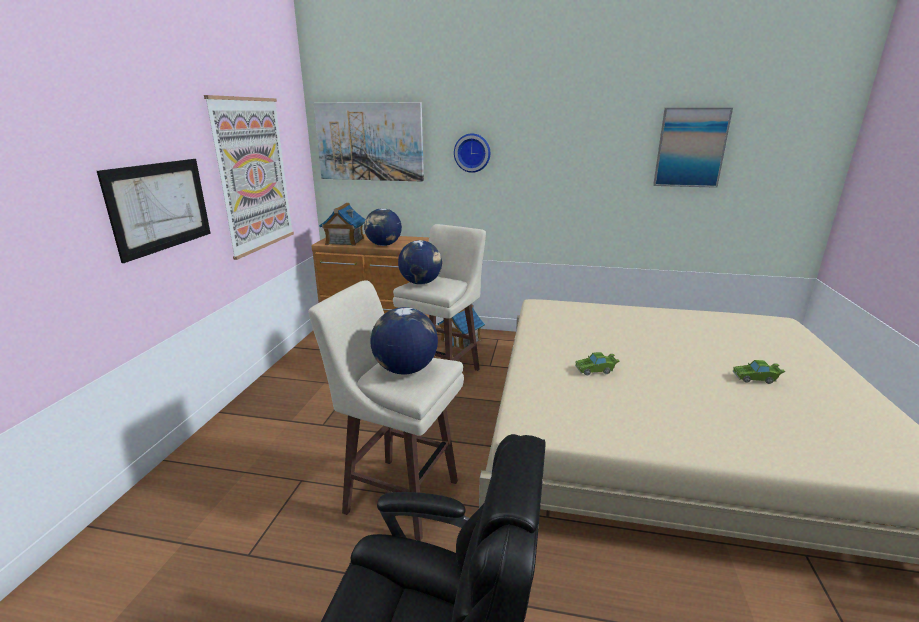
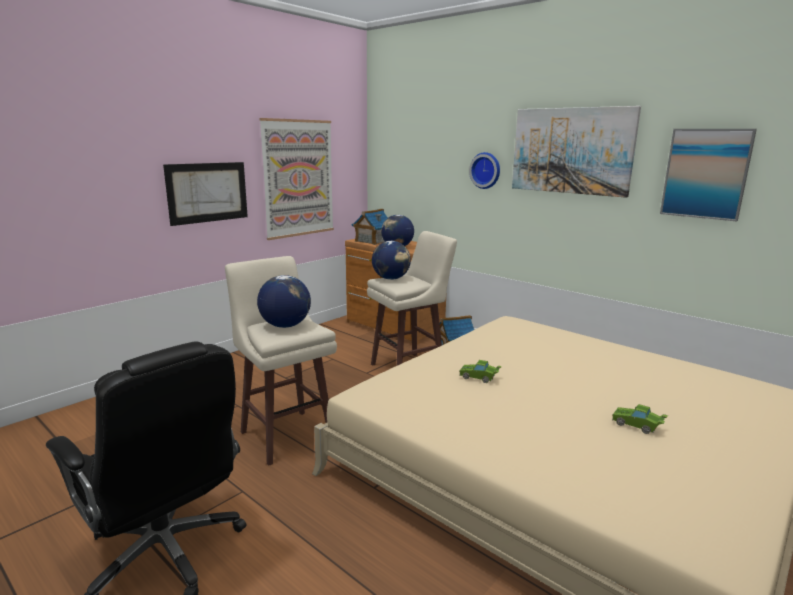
camera: 30 degrees right, 5 degrees down
(370, 142) = (408, 158): picture -> picture (571, 151)

